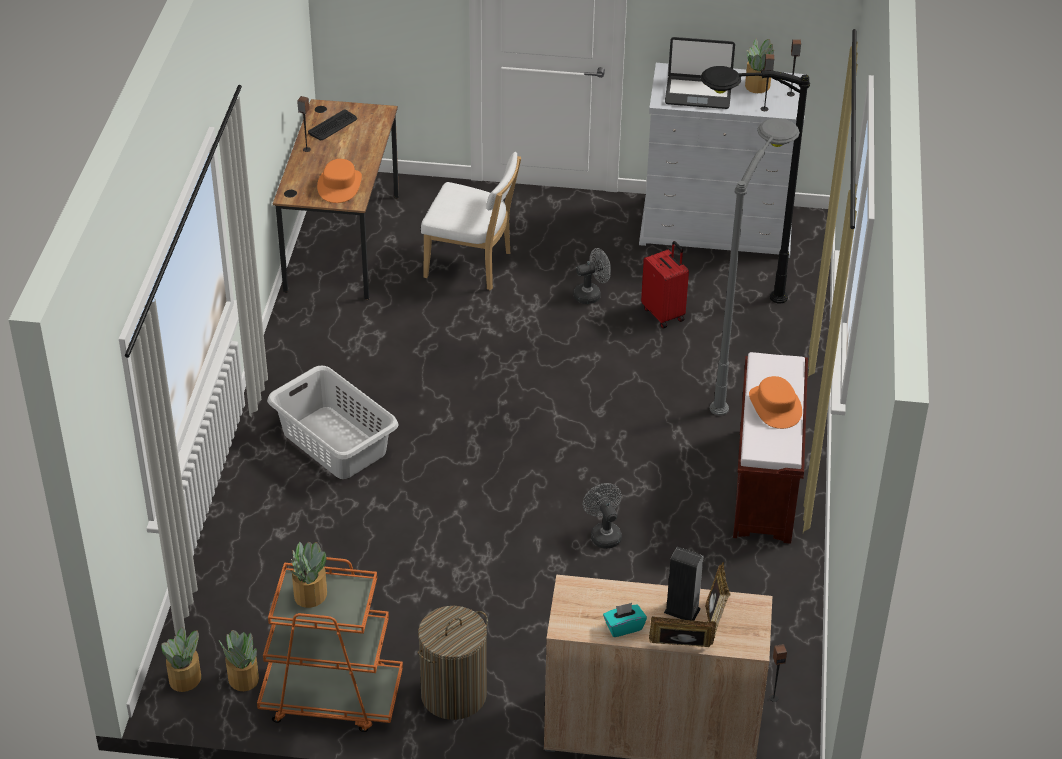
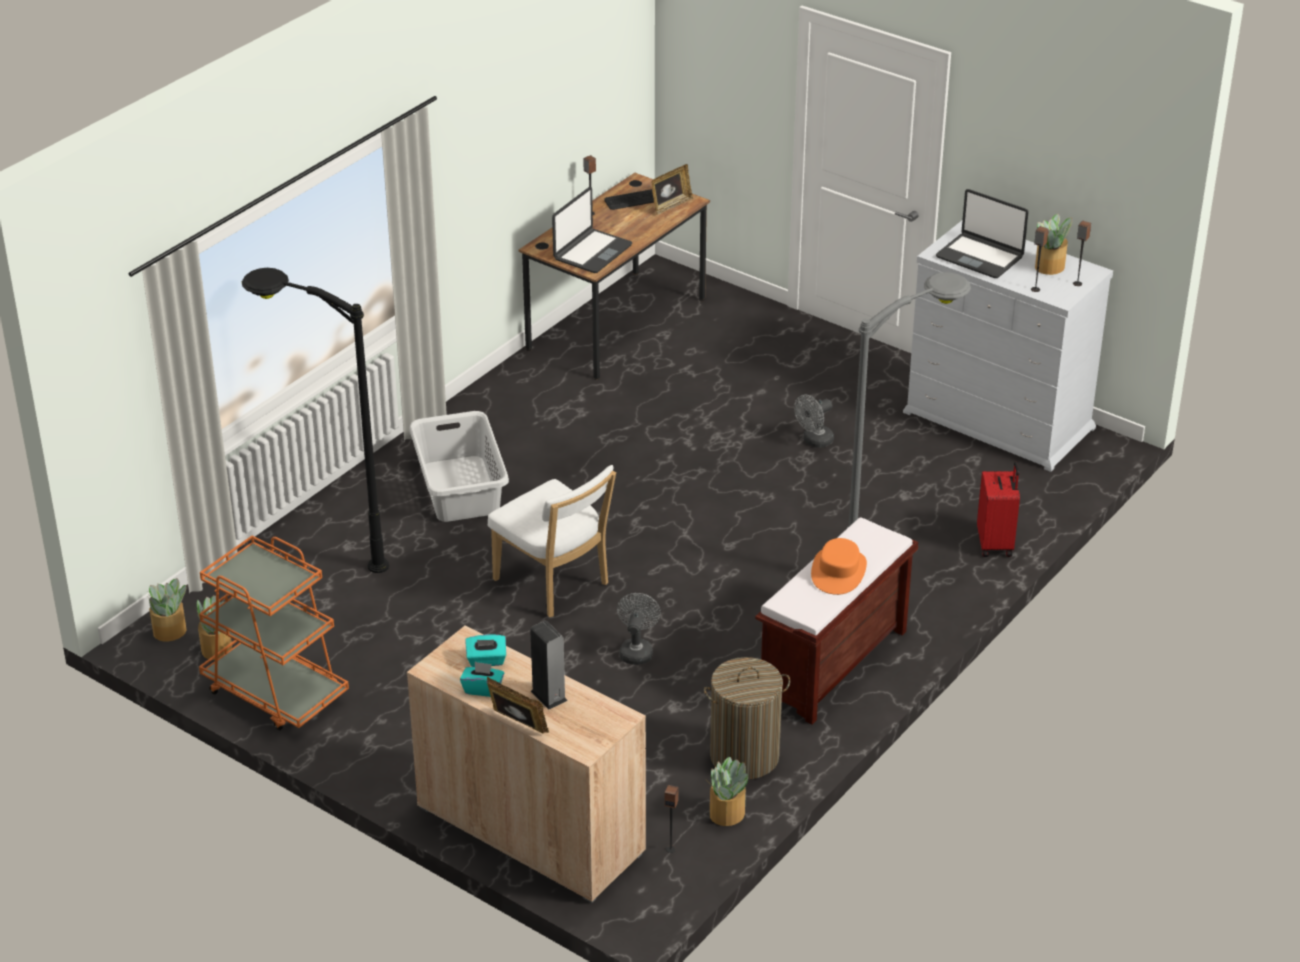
camera: 30 degrees right, 5 degrees down
(309, 595) = (253, 570): potted plant -> potted plant (726, 814)
(339, 185) = (592, 252): orange hat -> laptop
(453, 695) = (380, 731): laundry basket -> laundry basket (744, 756)
(472, 266) = (720, 381): white chair -> white chair (555, 584)
(591, 294) = (814, 441): grey fan -> grey fan turned 135 degrees clockwise
(603, 600) = (486, 660): none -> turquoise tissue box
(664, 314) = (871, 481): red suitcase -> red suitcase (996, 544)
(715, 615) = (575, 711): picture frame -> picture frame (671, 205)
(723, 303) = (941, 491): black floor lamp -> black floor lamp (318, 552)

